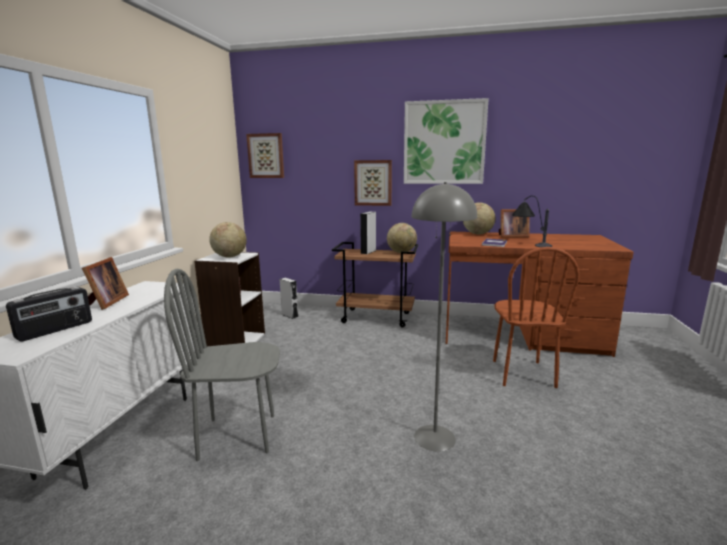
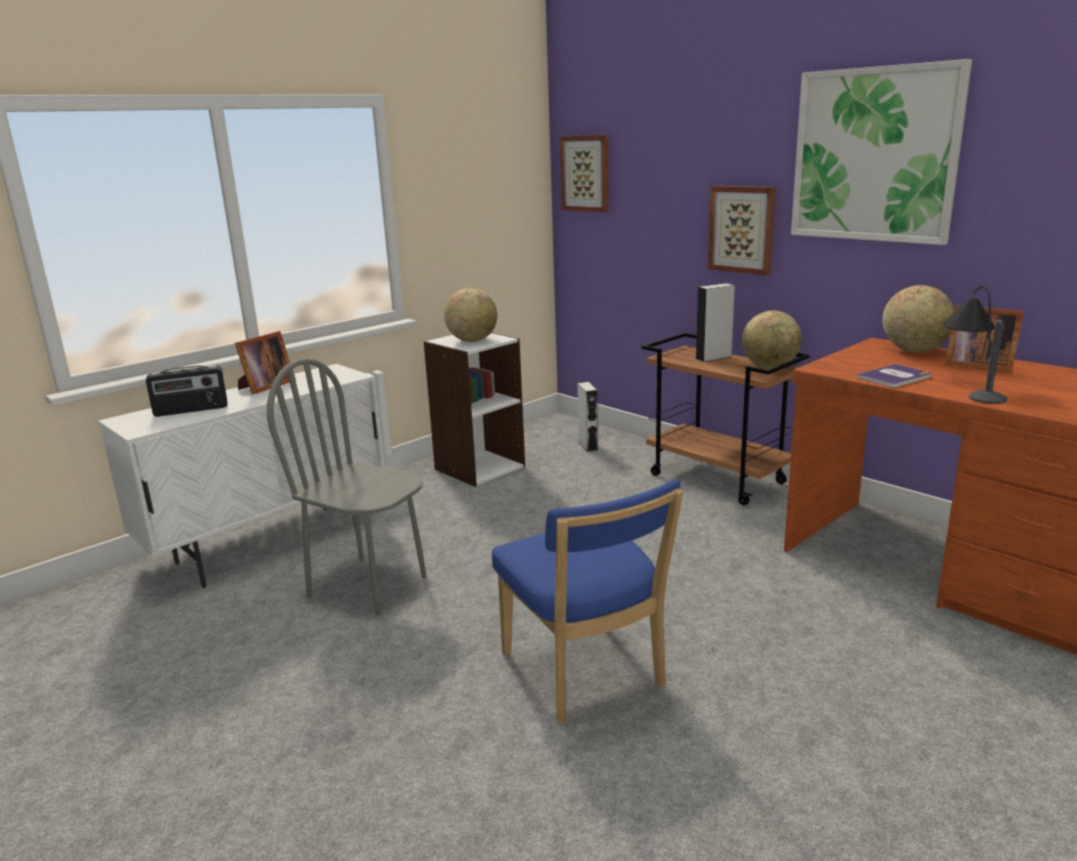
camera: 35 degrees right, 5 degrees up
(434, 437) = (585, 675): grey floor lamp -> blue chair
(522, 373) = (859, 640): brown chair -> none

